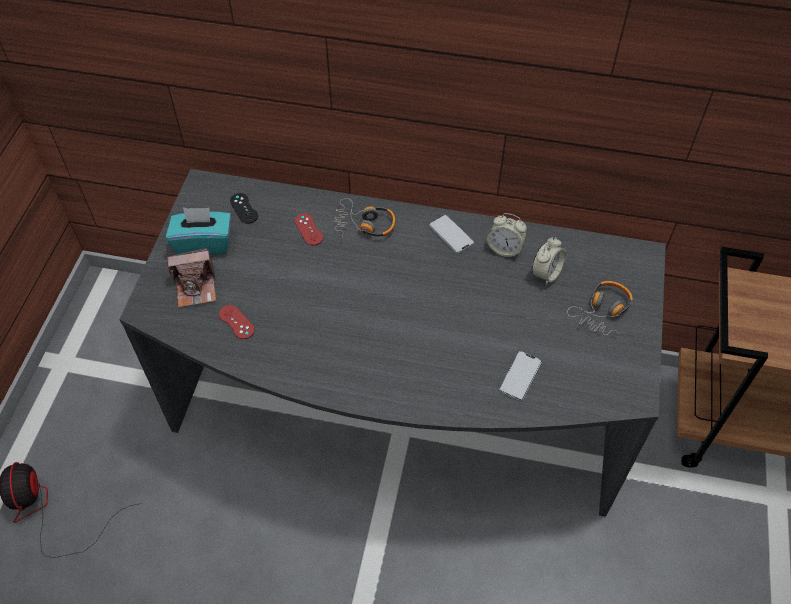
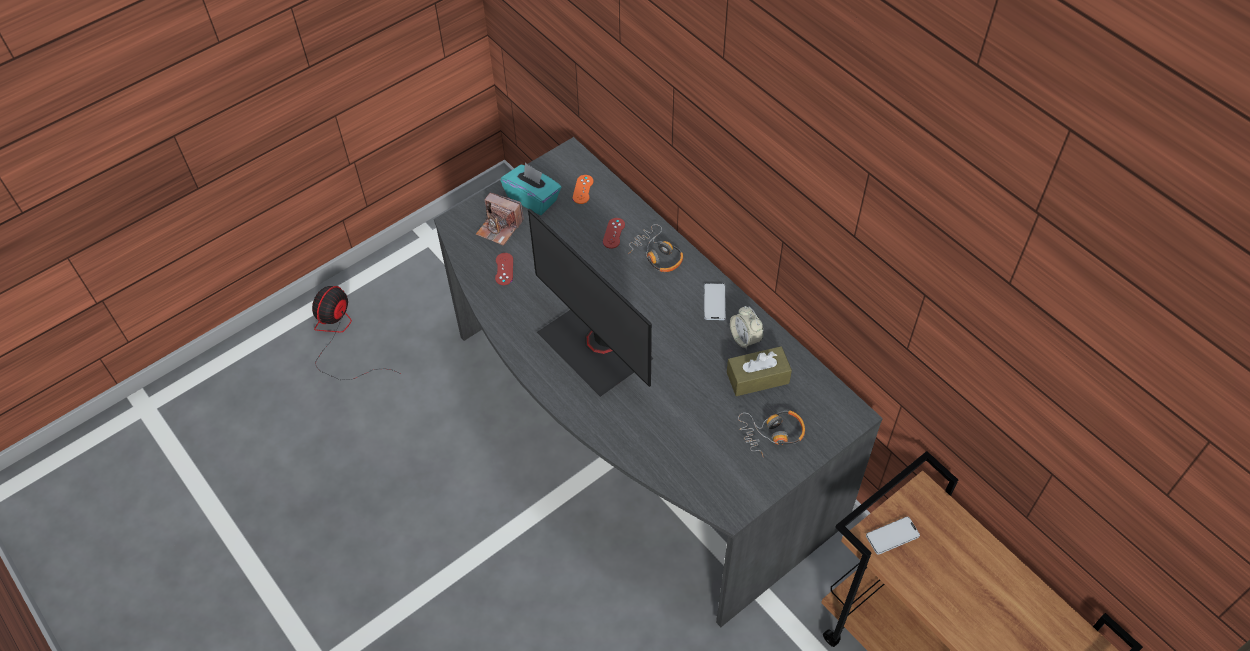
camera: 40 degrees right, 0 degrees up
(244, 208) = (583, 189): black game controller -> orange game controller
(389, 336) = (596, 346): none -> monitor
(520, 376) = (660, 437): phone -> phone (892, 536)
(546, 273) = (757, 378): alarm clock -> brown tissue box

